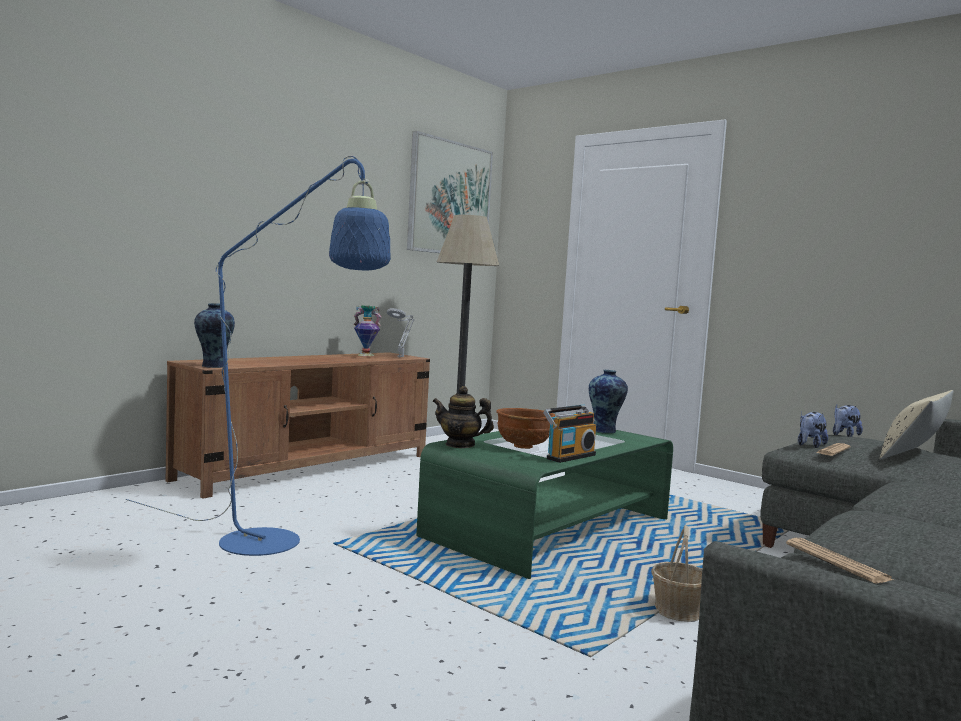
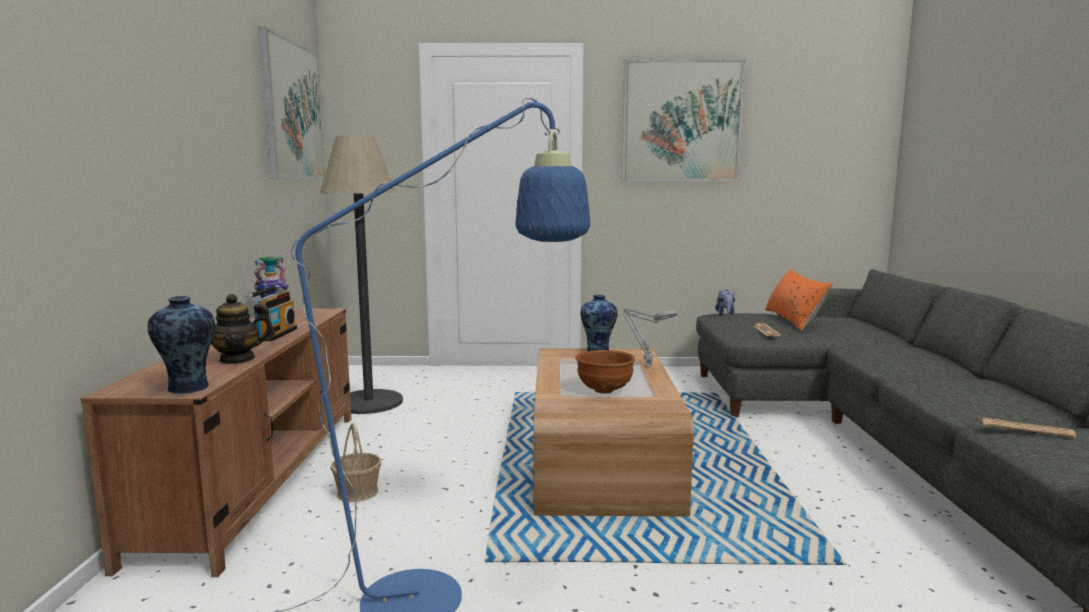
camera: 40 degrees left, 5 degrees up
(401, 357) = (316, 313): grey table lamp -> grey table lamp (646, 365)
(460, 445) = (562, 406): teapot -> teapot (237, 359)
(550, 528) = (601, 458): green coffee table -> brown coffee table
(569, 456) = (656, 390): radio -> radio (274, 334)
(678, 610) = (801, 495): basket -> basket (358, 492)
(810, 445) = (740, 329): plush toy -> none
(833, 199) = (681, 121): none -> picture
(914, 453) = (794, 320): beige pillow -> orange pillow

